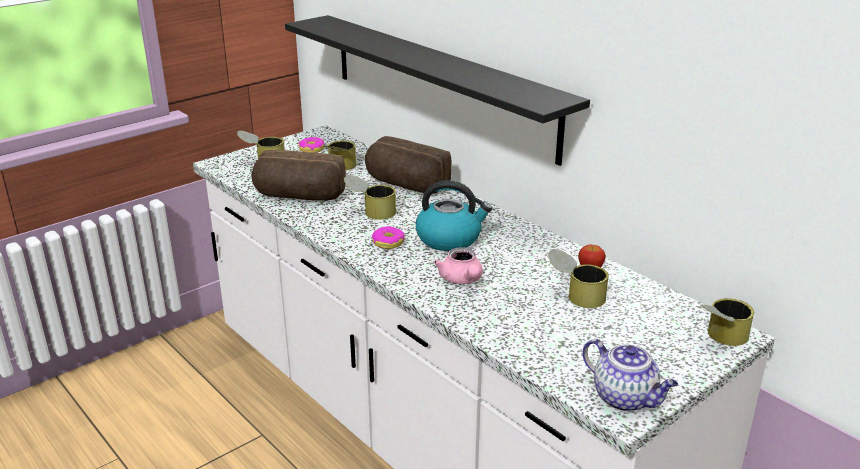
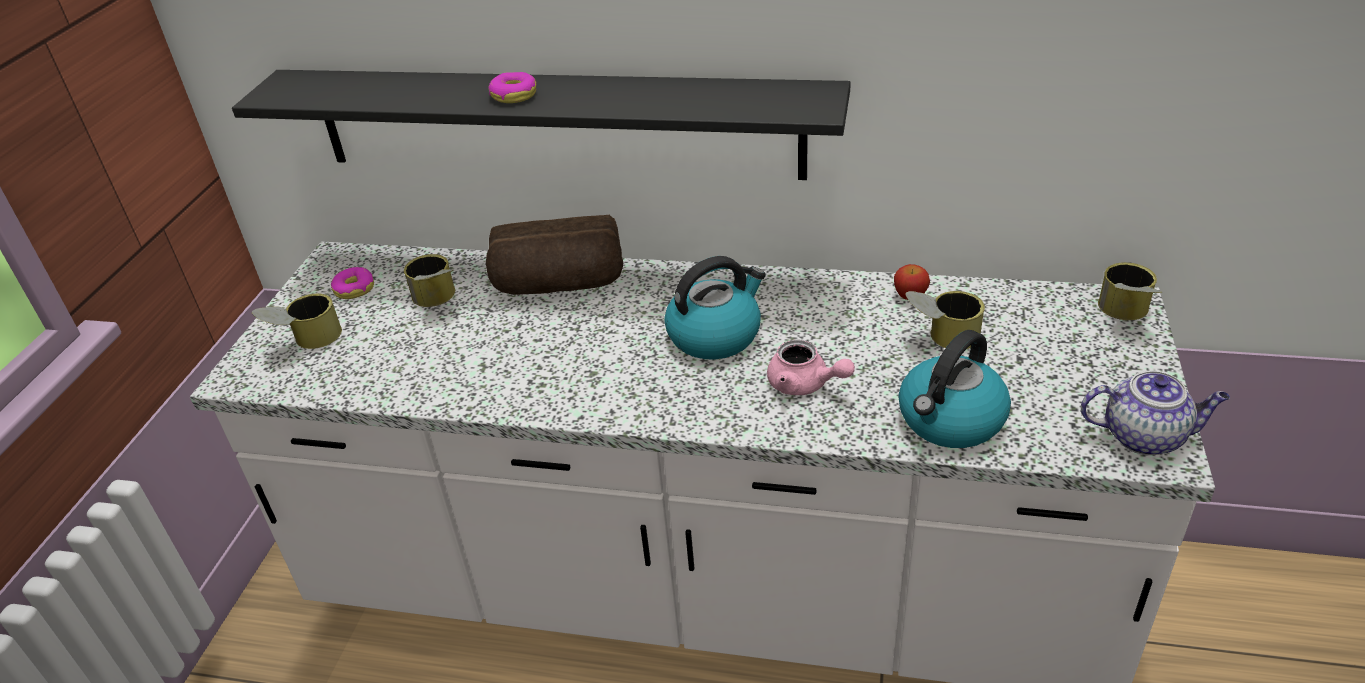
camera: 35 degrees left, 10 degrees up
(299, 196) = (438, 371): bread -> none
(371, 212) = (569, 346): can -> none
(388, 242) = (651, 380): donut -> donut (514, 95)
(516, 333) = (950, 420): none -> kettle

